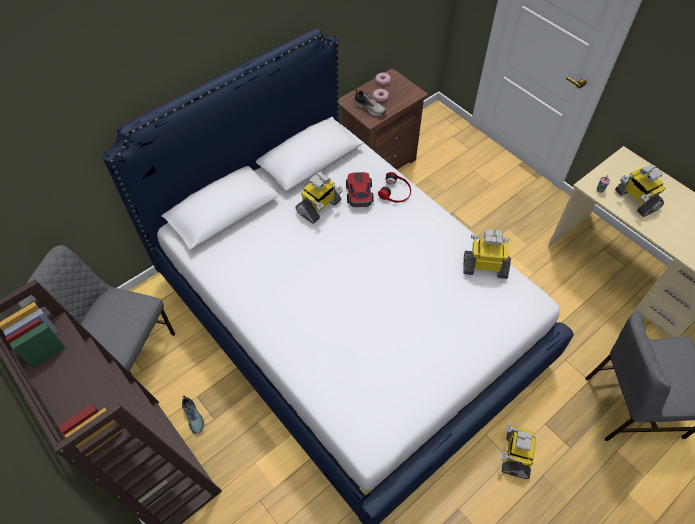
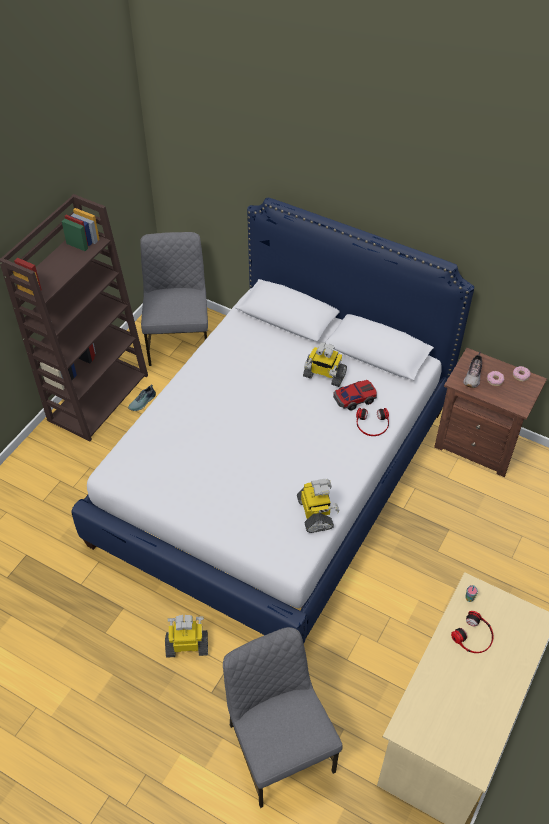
camera: 70 degrees right, 5 degrees down
(635, 200) = (474, 636): toy robot -> headphones

